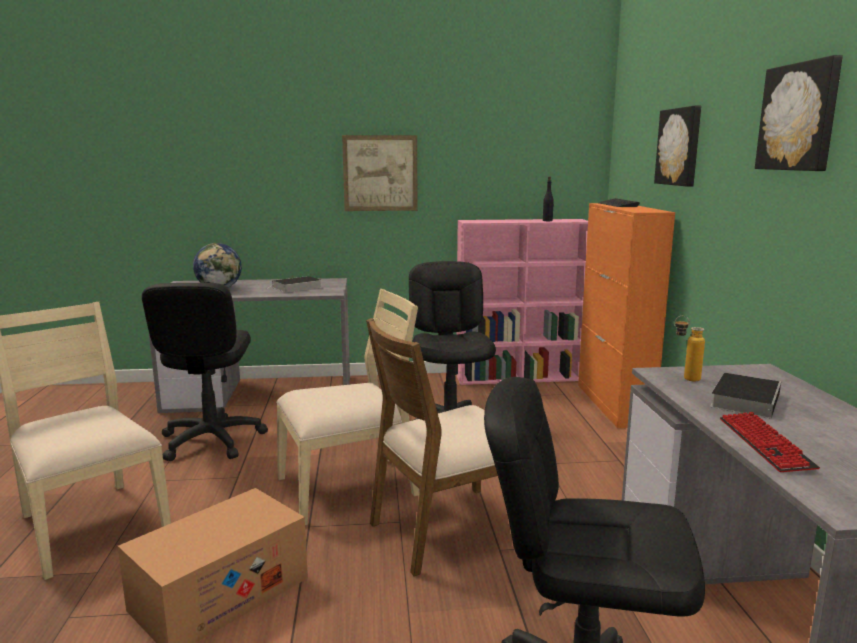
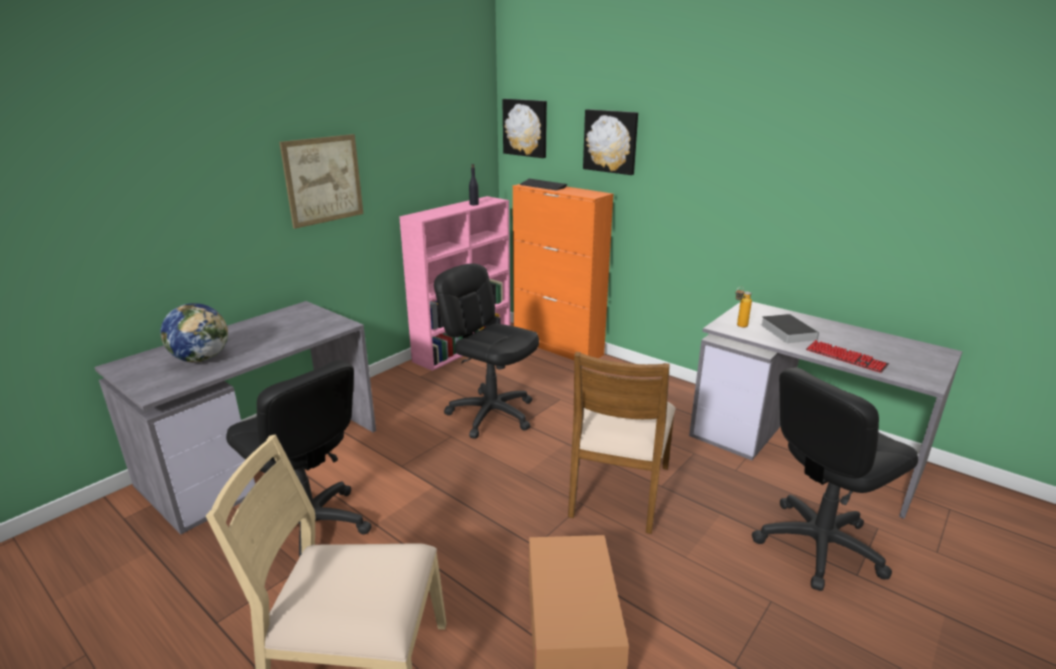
camera: 45 degrees left, 10 degrees up
(296, 287) = (289, 329): book -> none
(349, 487) = (506, 500): beige chair -> none
(799, 117) = (754, 137): picture -> picture (526, 128)

